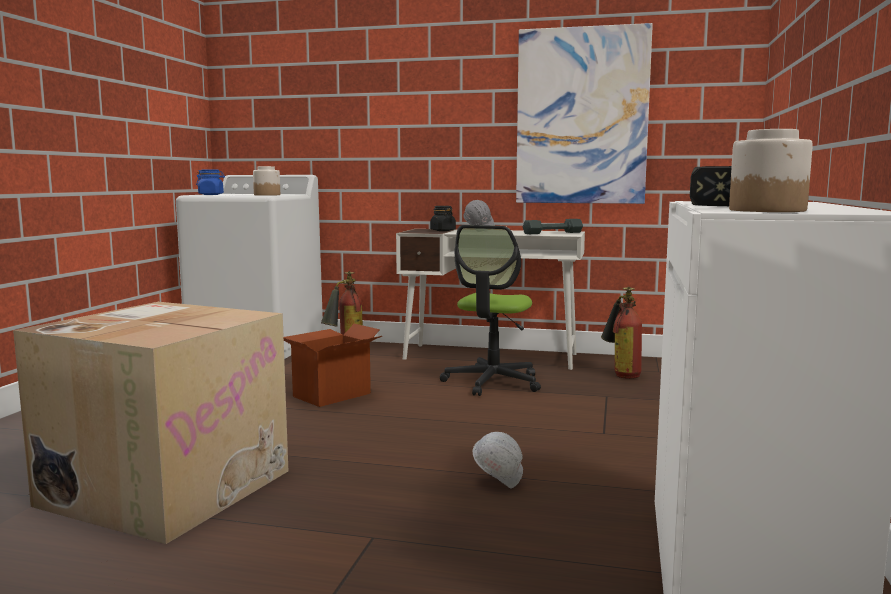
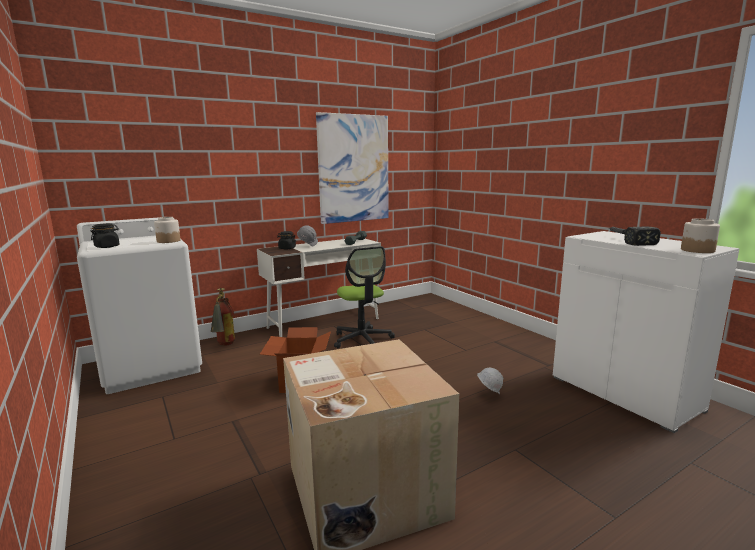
camera: 45 degrees left, 5 degrees up
(211, 194) = (107, 246): blue jar -> black jar
(621, 373) = (402, 314): fire extinguisher -> none

